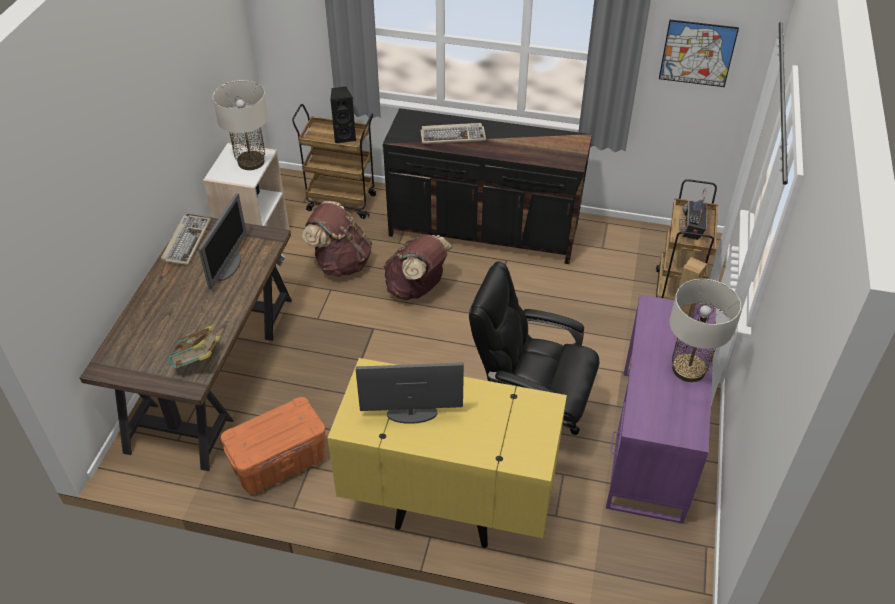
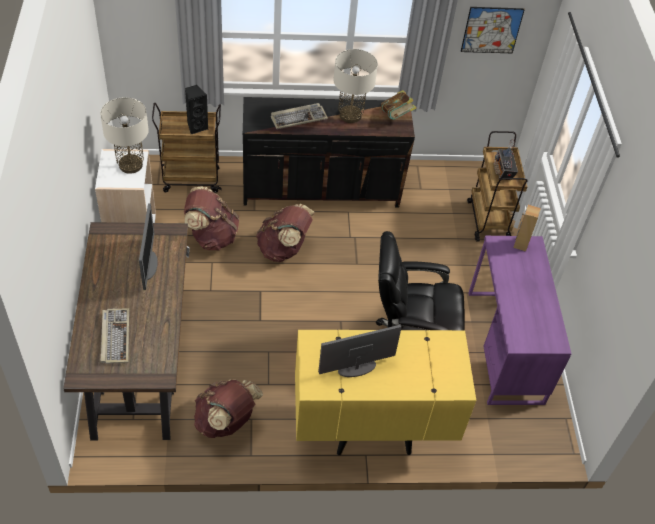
camera: 20 degrees left, 5 degrees up
(186, 241) = (101, 248): keyboard -> keyboard (115, 336)
(198, 361) = (159, 354): book -> book (396, 116)
(279, 464) = (226, 421): orange storage box -> brown backpack
(688, 369) = (539, 291): table lamp -> table lamp (350, 115)

